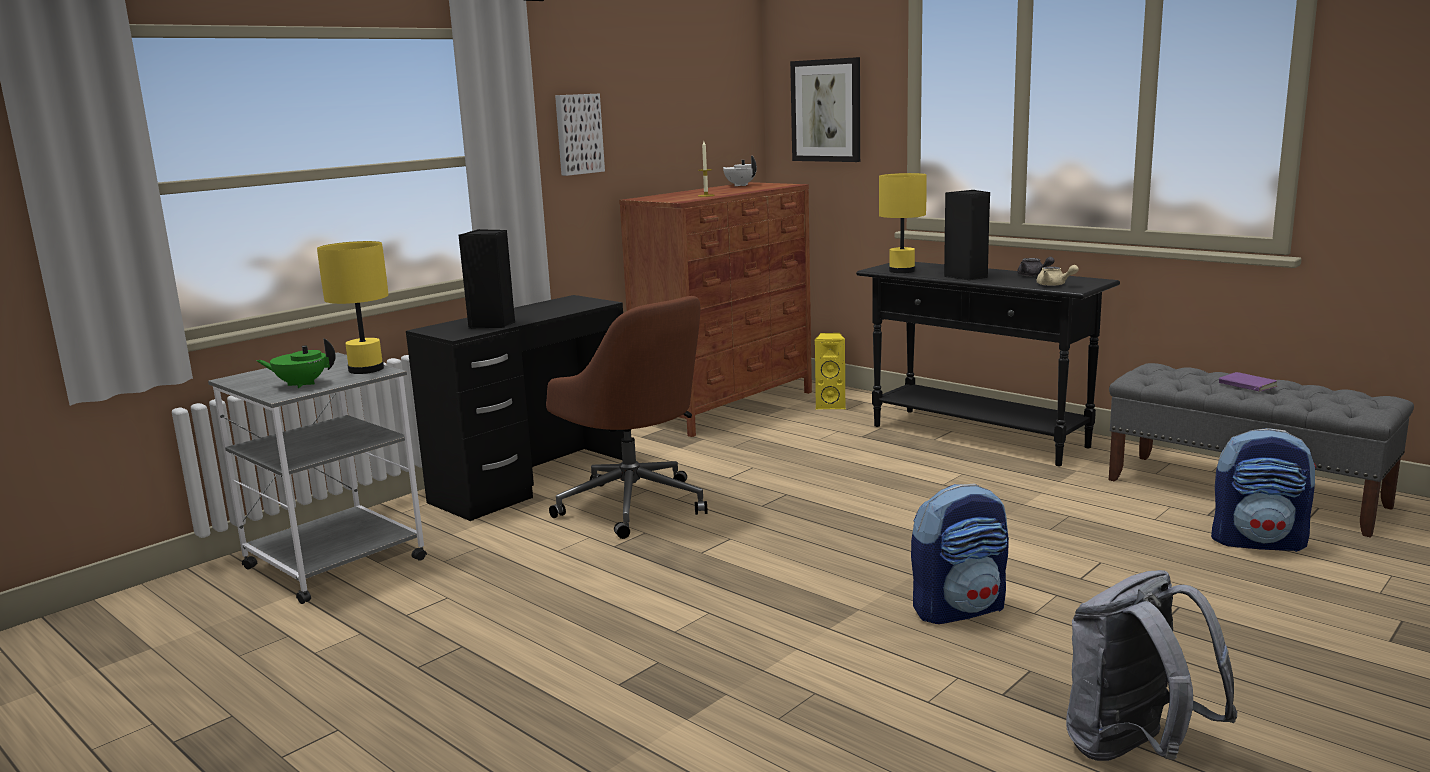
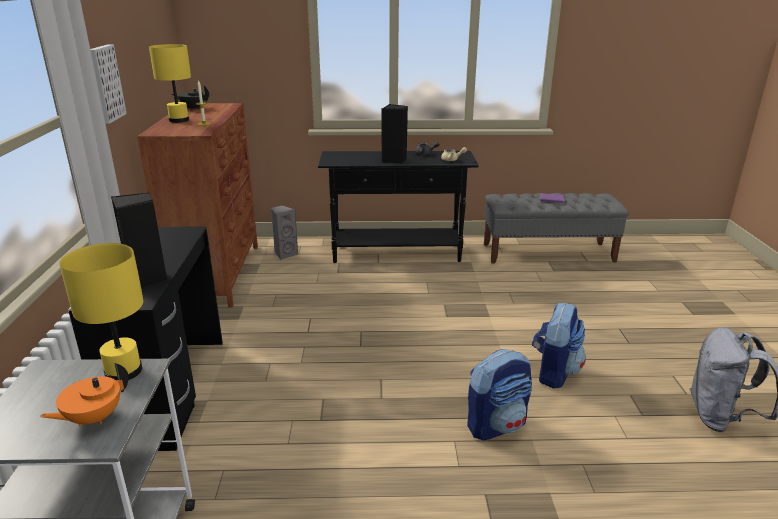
camera: 45 degrees left, 10 degrees up
(301, 384) = (93, 418): green teapot -> orange teapot
(634, 506) = (282, 380): brown office chair -> none
(740, 185) = (193, 108): white teapot -> black teapot
(826, 110) = (239, 46): picture -> none
(831, 405) = (285, 254): yellow speaker -> grey speaker
(902, 271) = (346, 161): yellow table lamp -> yellow table lamp (179, 120)
(1258, 541) = (590, 279): backpack -> backpack (496, 425)

